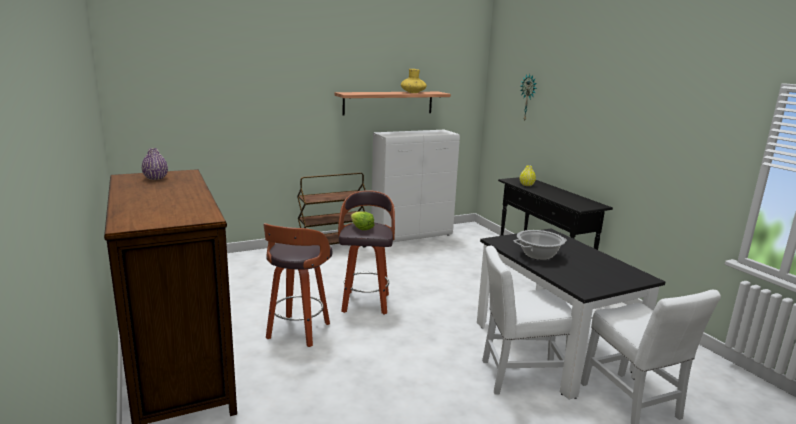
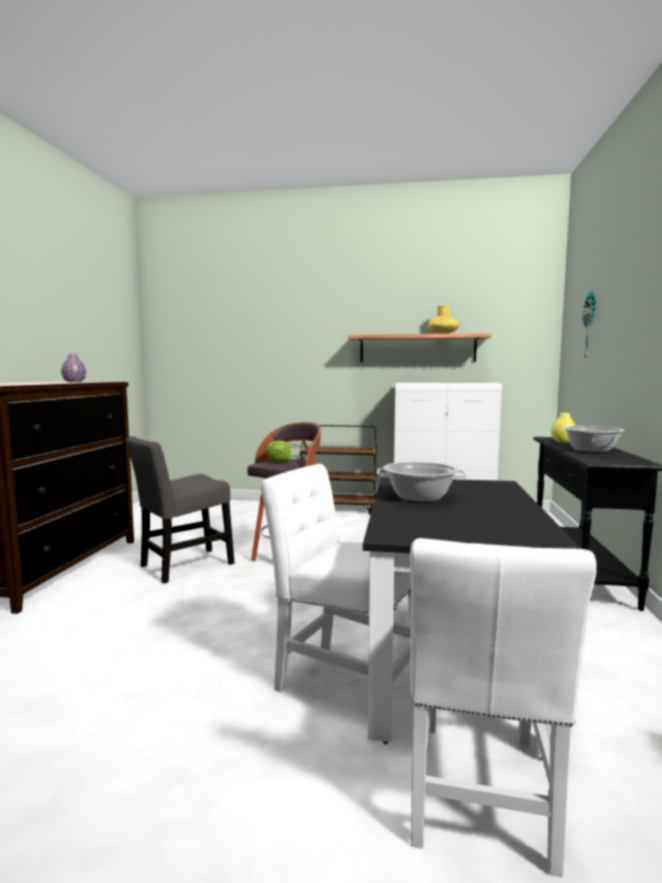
camera: 35 degrees right, 10 degrees down
(298, 332) = (183, 566): stool -> grey chair
(556, 194) = (591, 450): none -> cooking pot

